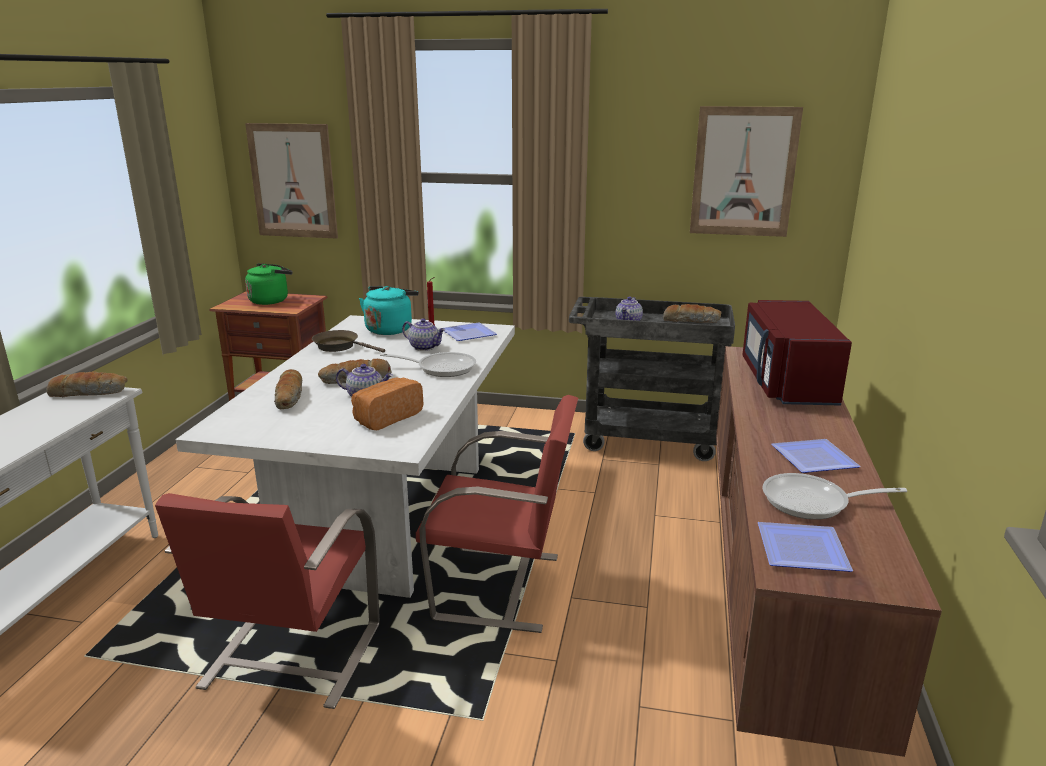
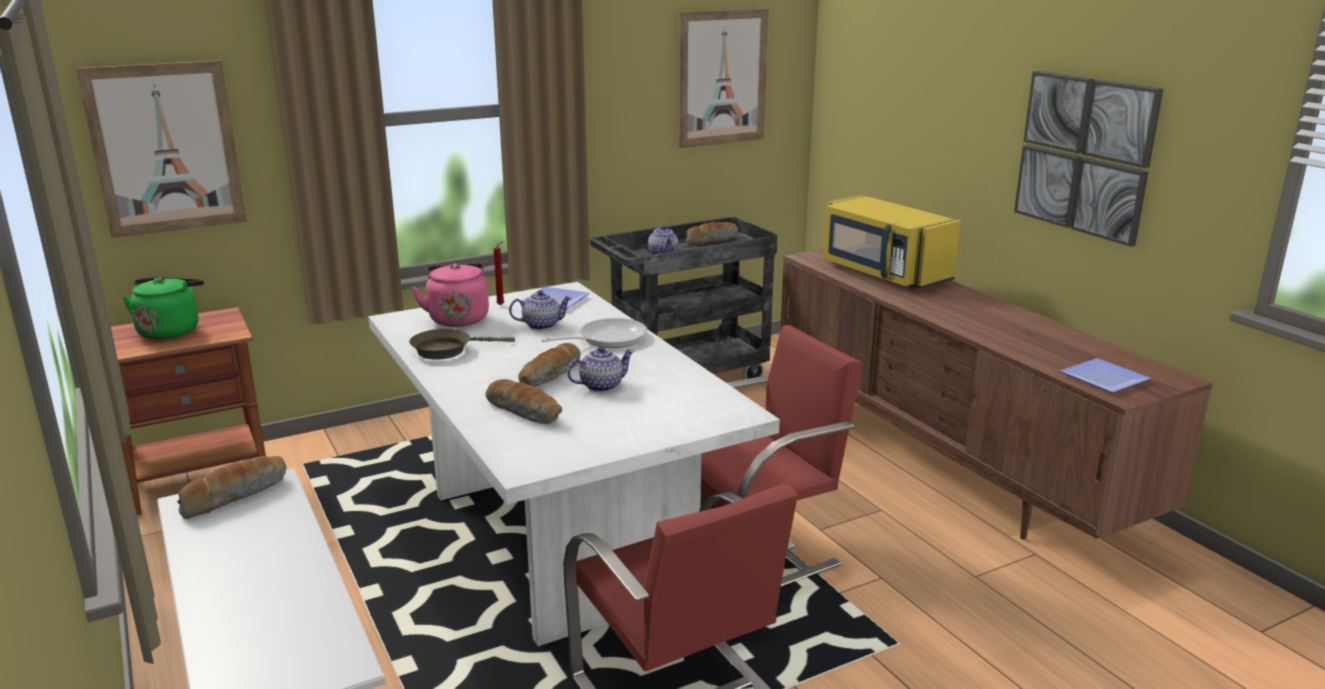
camera: 40 degrees left, 0 degrees up
(386, 417) = (665, 395): bread -> none
(390, 329) = (458, 318): turquoise kettle -> pink kettle
(786, 383) = (883, 273): red microwave -> yellow microwave
(813, 502) = (1055, 349): frying pan -> none
(814, 458) = (1001, 320): plate -> none
(967, 286) = (1084, 155): none -> picture

